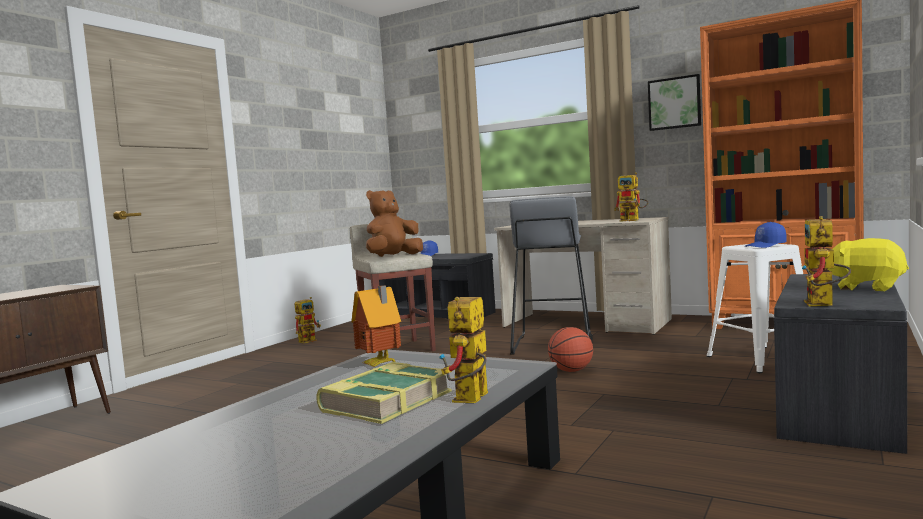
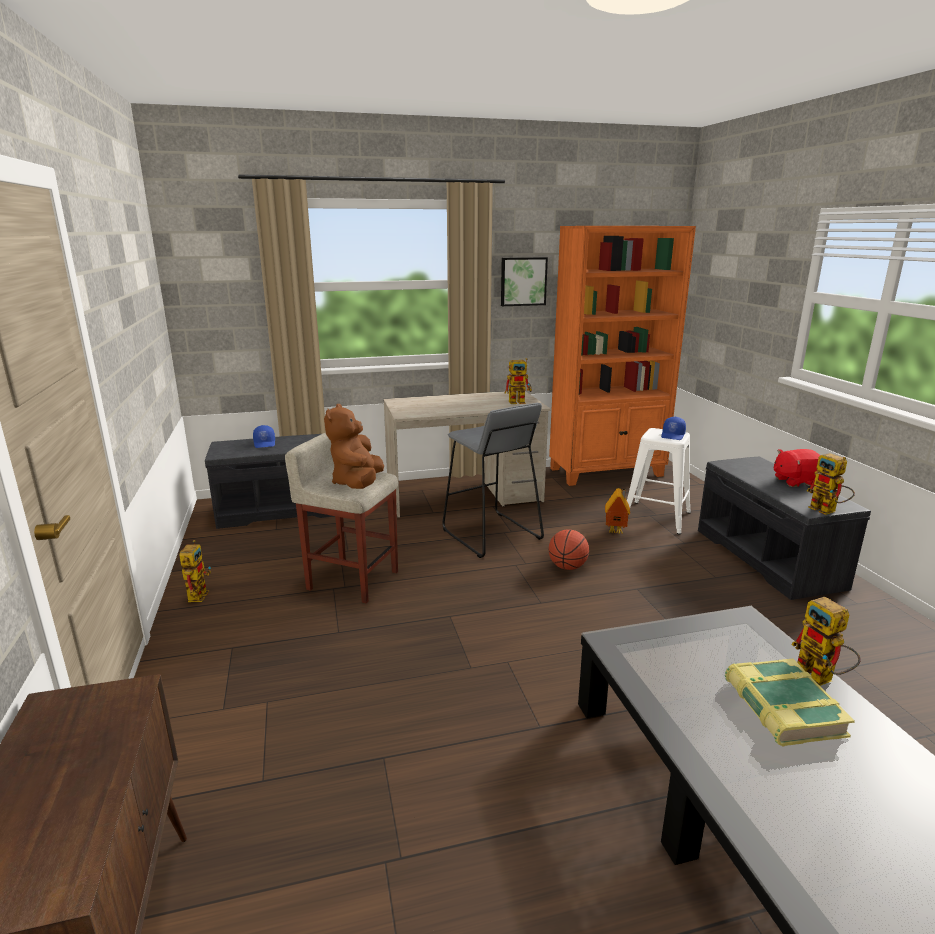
camera: 45 degrees left, 15 degrees up
(381, 365) = (652, 658): toy house -> toy house (616, 531)
(866, 288) = (795, 481): yellow plush toy -> red plush toy

